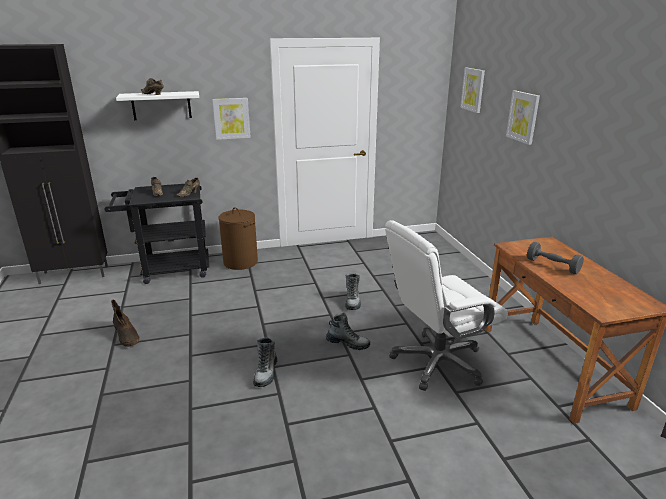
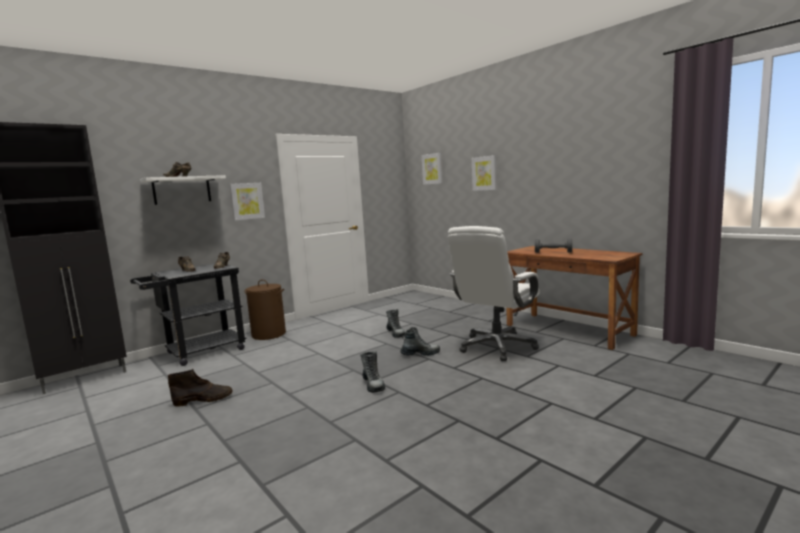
camera: 25 degrees left, 15 degrees down
(127, 335) = (204, 399): brown boot -> brown boot turned 45 degrees counterclockwise

